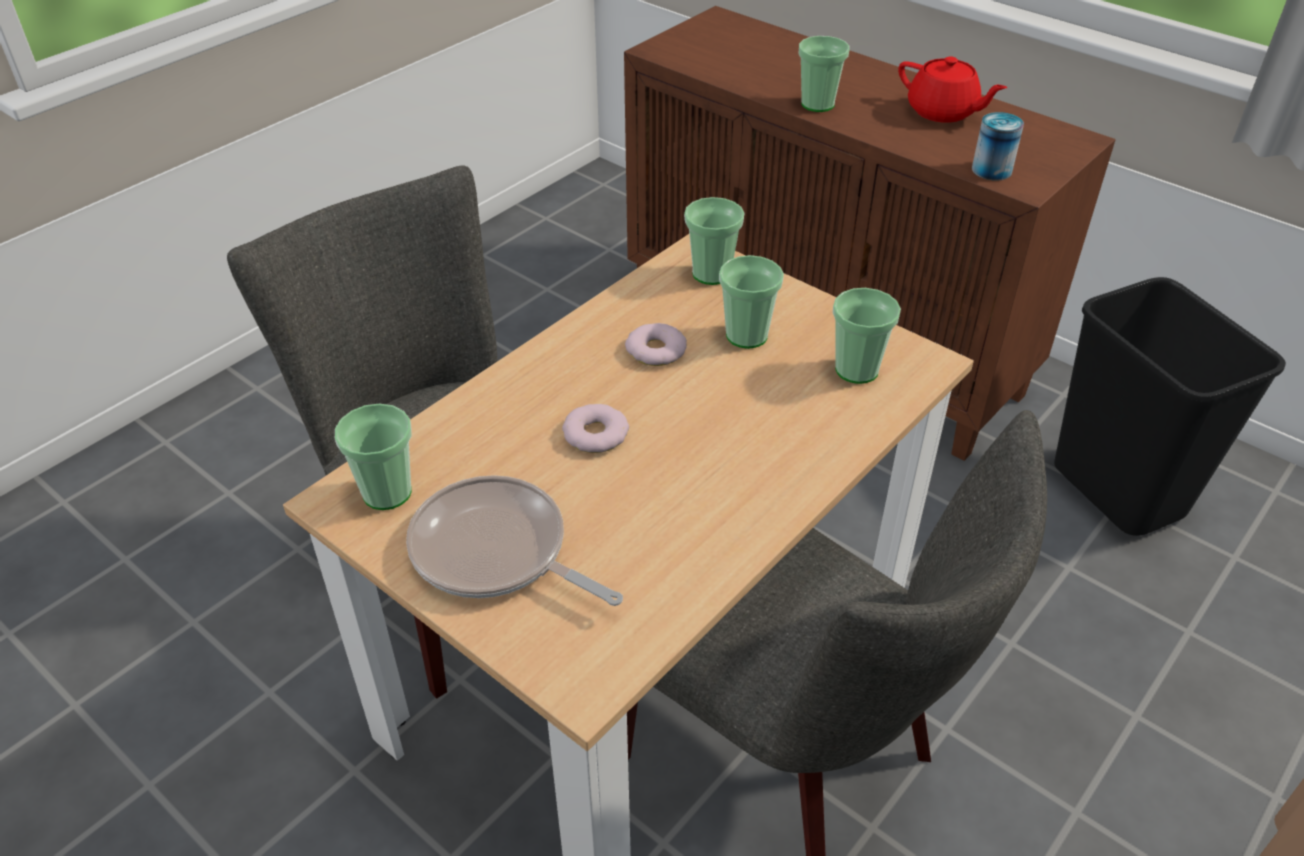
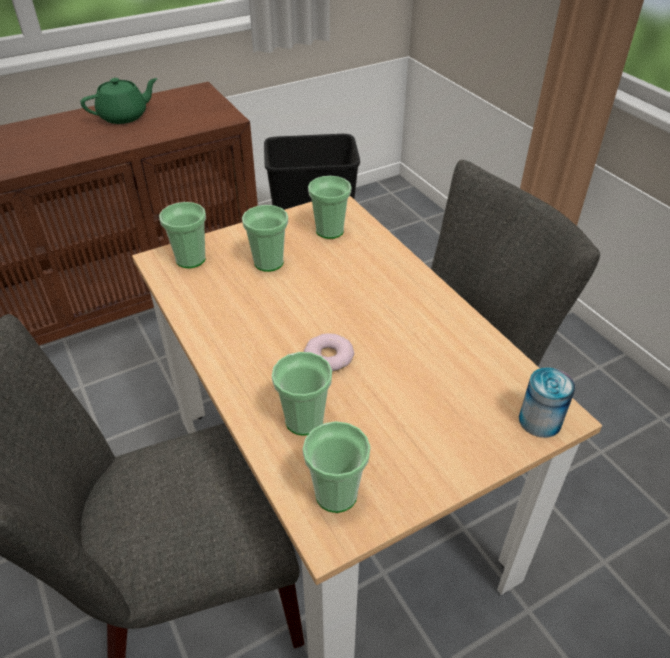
camera: 70 degrees left, 0 degrees up
(496, 552) = (428, 436): frying pan -> none
(655, 350) = (256, 306): donut -> none
(817, 104) = (61, 153): cup -> cup (304, 420)
(943, 112) = (124, 116): red teapot -> green teapot
(991, 170) = (201, 121): can -> can (540, 421)

